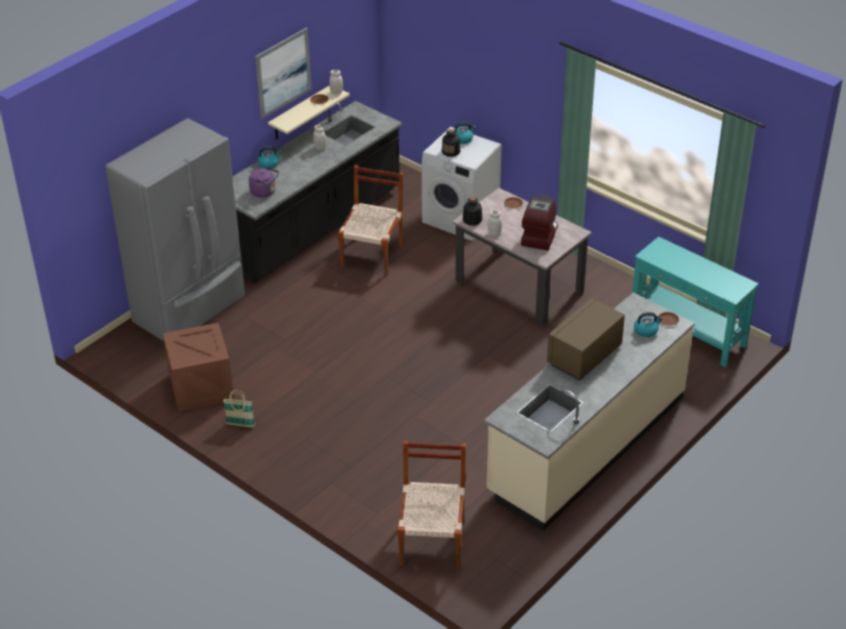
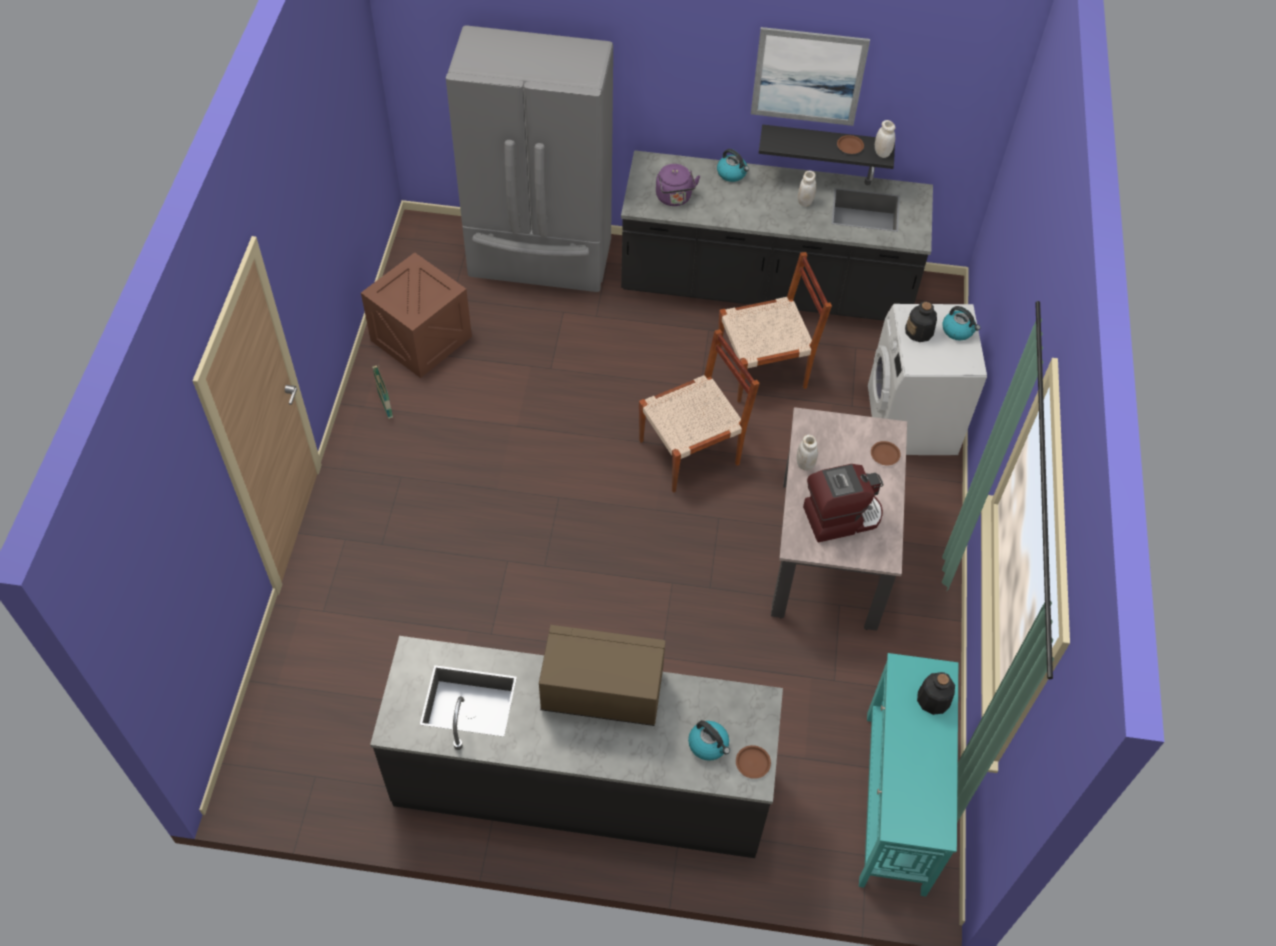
camera: 55 degrees right, 15 degrees up
(300, 113) = (826, 145): beige shelf -> black shelf
(432, 541) = (308, 692): chair -> chair (692, 451)
(472, 220) = (812, 427): bottle -> bottle (933, 699)
(586, 444) = (581, 780): beige counter -> black counter

